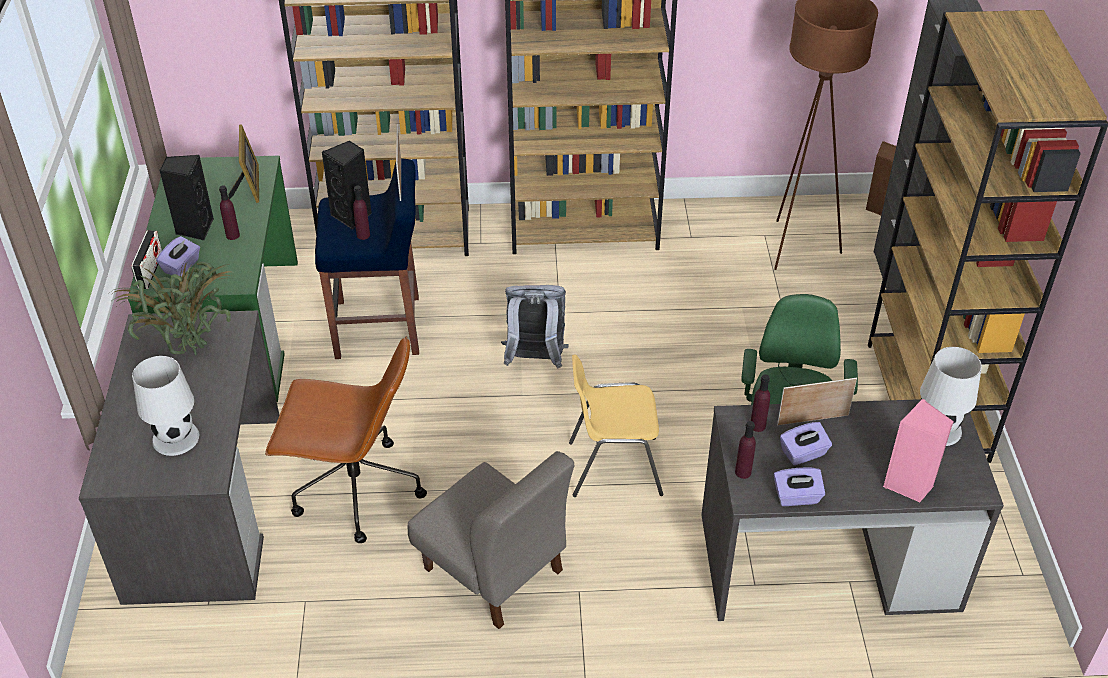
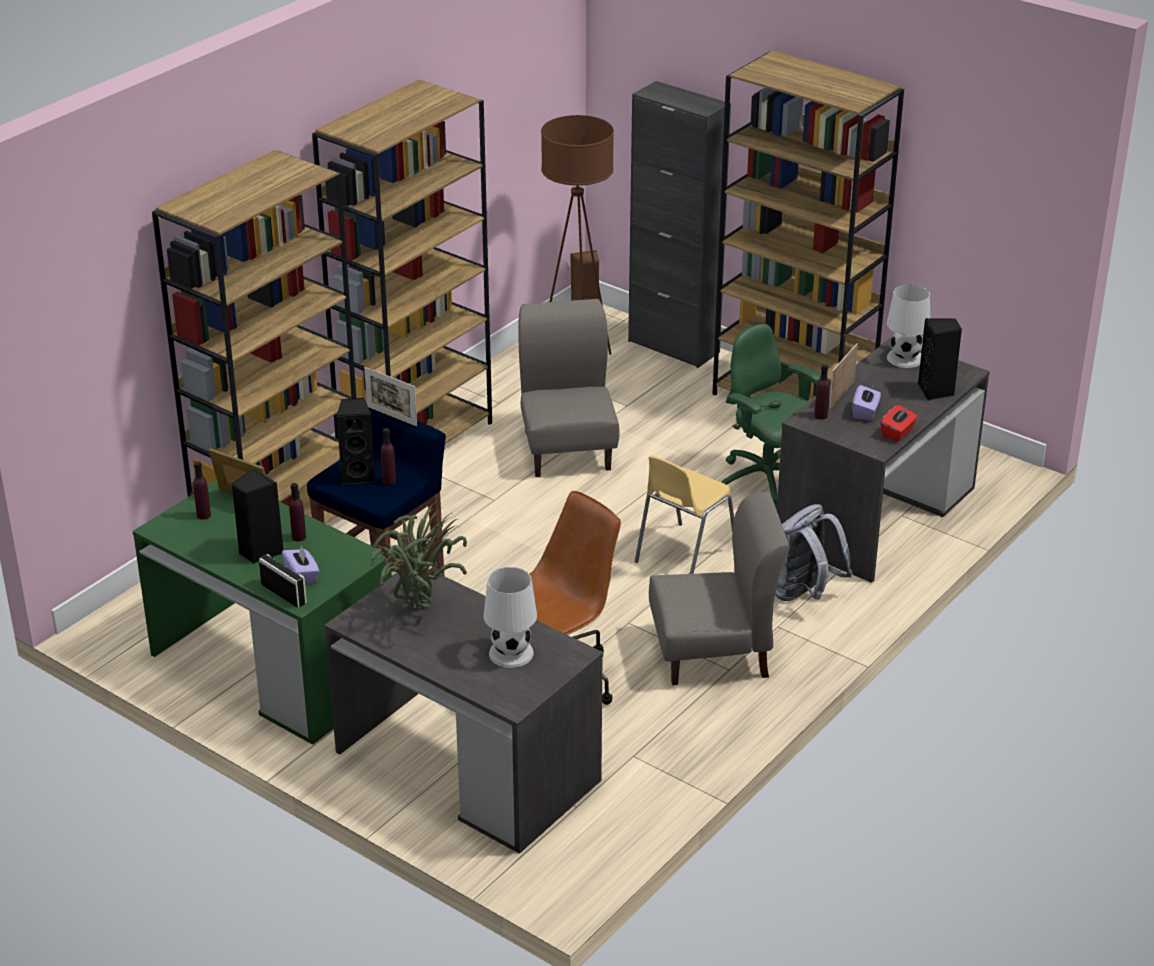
camera: 50 degrees left, 10 degrees down
(535, 359) = (528, 535): grey backpack -> grey backpack (804, 594)
(676, 311) = (568, 449): none -> grey chair
(743, 472) = (853, 440): purple bottle -> purple bottle (203, 515)
(797, 497) = (898, 433): purple tissue box -> red tissue box
(909, 485) = (936, 391): pink speaker -> black speaker

